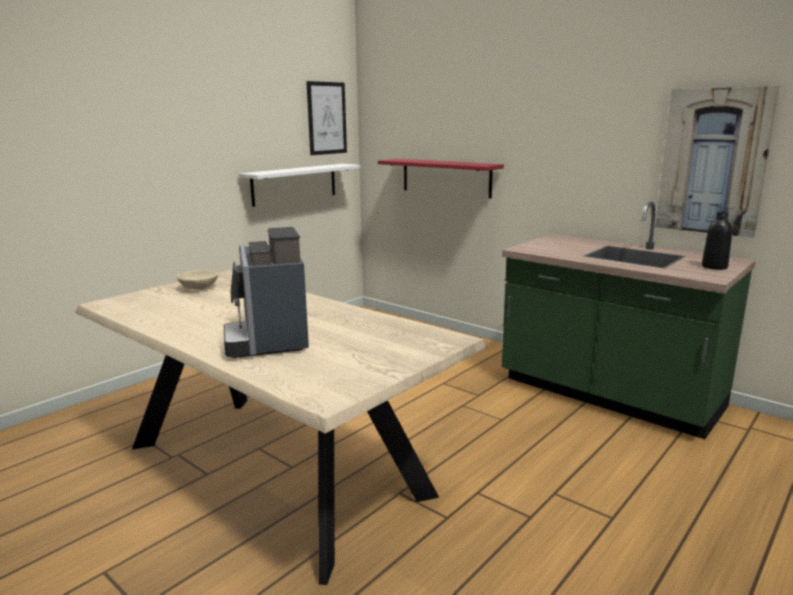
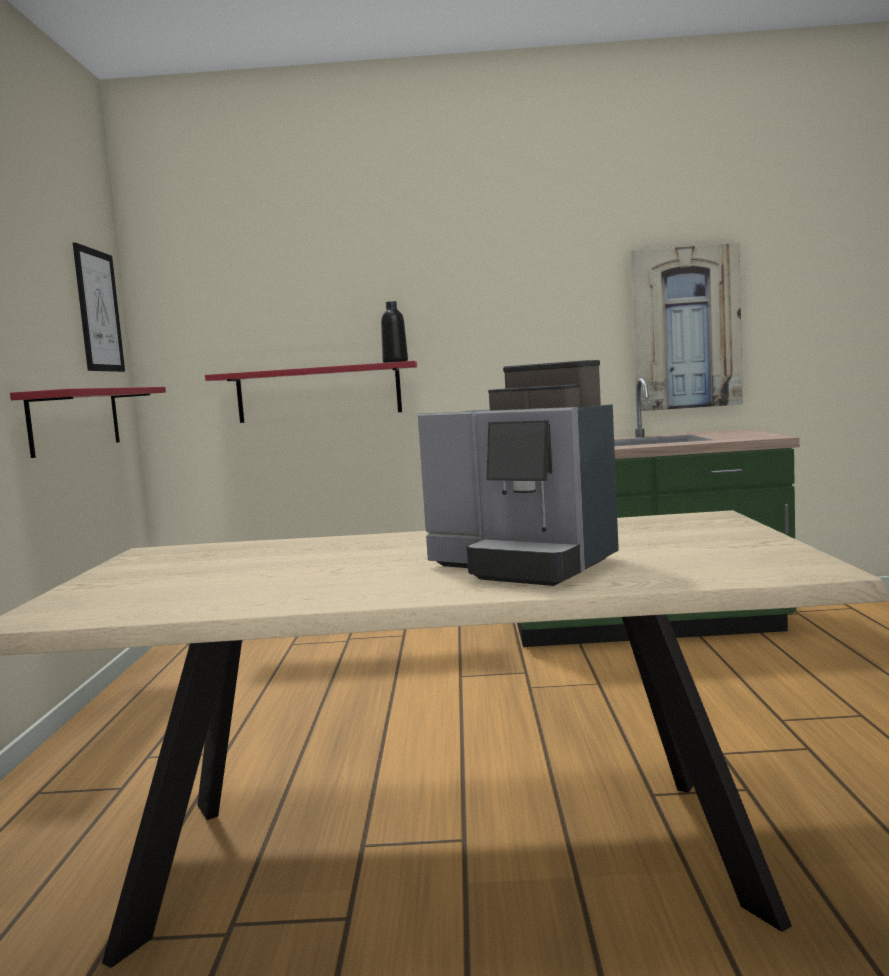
camera: 40 degrees left, 10 degrees down
(198, 289) = (167, 568): beige bowl -> none
(294, 184) = (75, 420): white shelf -> red shelf
(714, 267) = (742, 434): black bottle -> black bottle (395, 362)

